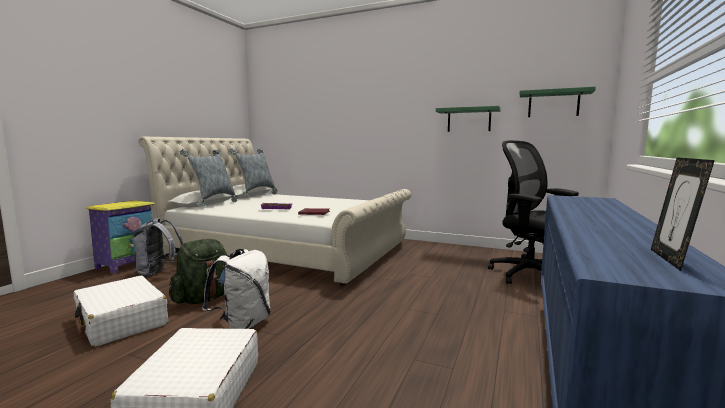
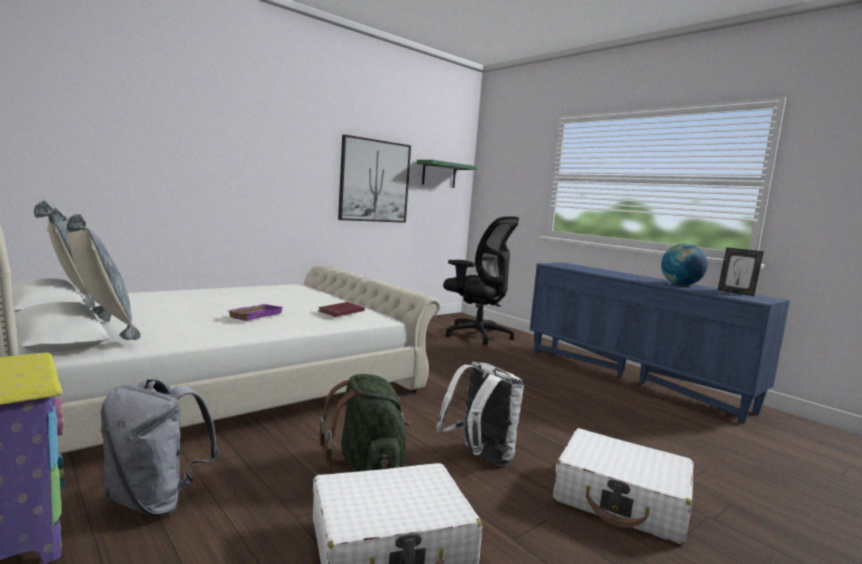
camera: 65 degrees left, 0 degrees up
(469, 120) = (374, 181): green shelf -> picture
(533, 276) = (474, 335): black office chair -> black office chair turned 135 degrees counterclockwise
(614, 233) = (680, 285): none -> globe

